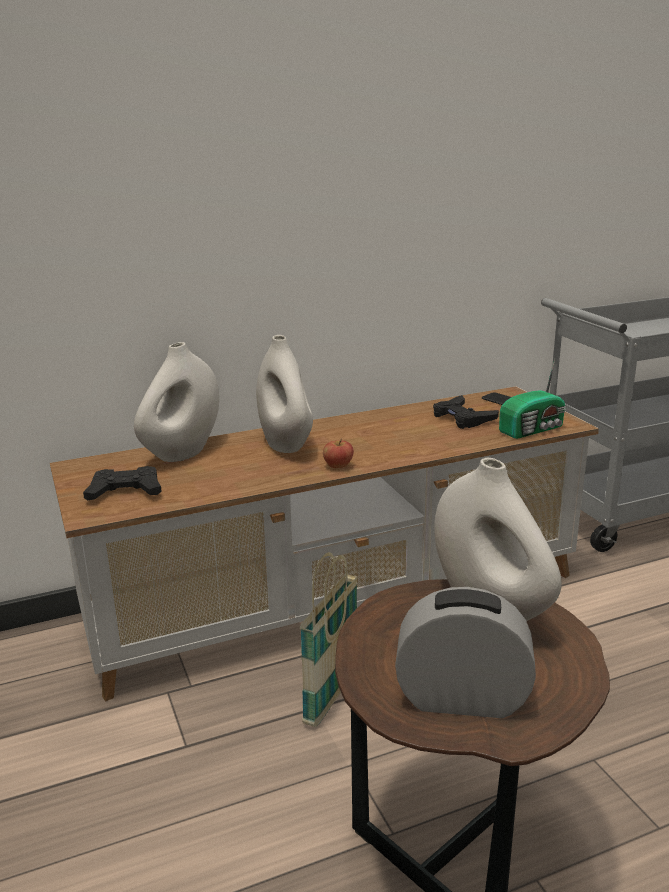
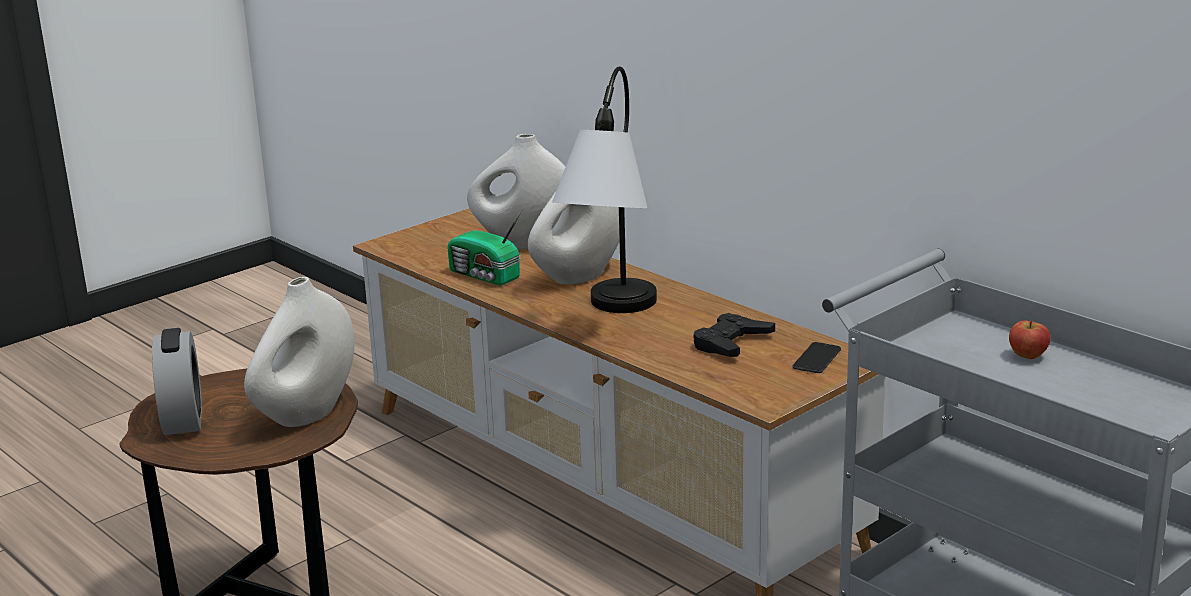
camera: 70 degrees right, 0 degrees up
(125, 491) = (431, 244): black game controller -> none
(331, 695) = (437, 509): basket -> none
(338, 466) = (539, 307): apple -> apple (1027, 356)
(384, 445) = (610, 318): none -> table lamp
(533, 429) = (726, 385): radio -> radio (485, 276)

